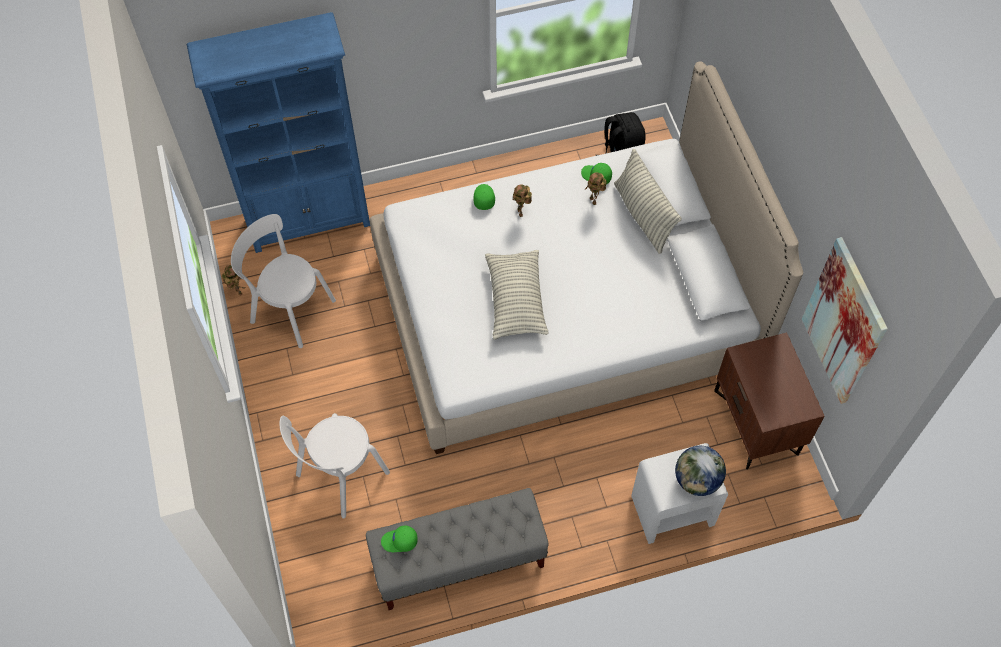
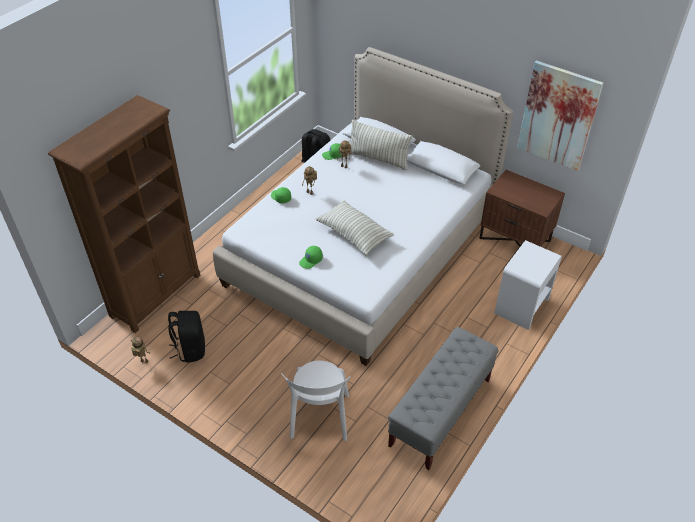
camera: 40 degrees left, 15 degrees down
(289, 309) = (190, 349): white chair -> black backpack
(310, 221) = (156, 295): blue bookcase -> brown bookcase
(399, 541) = (416, 405): green cap -> green cap (311, 261)
(697, 480) = (541, 258): globe -> none

